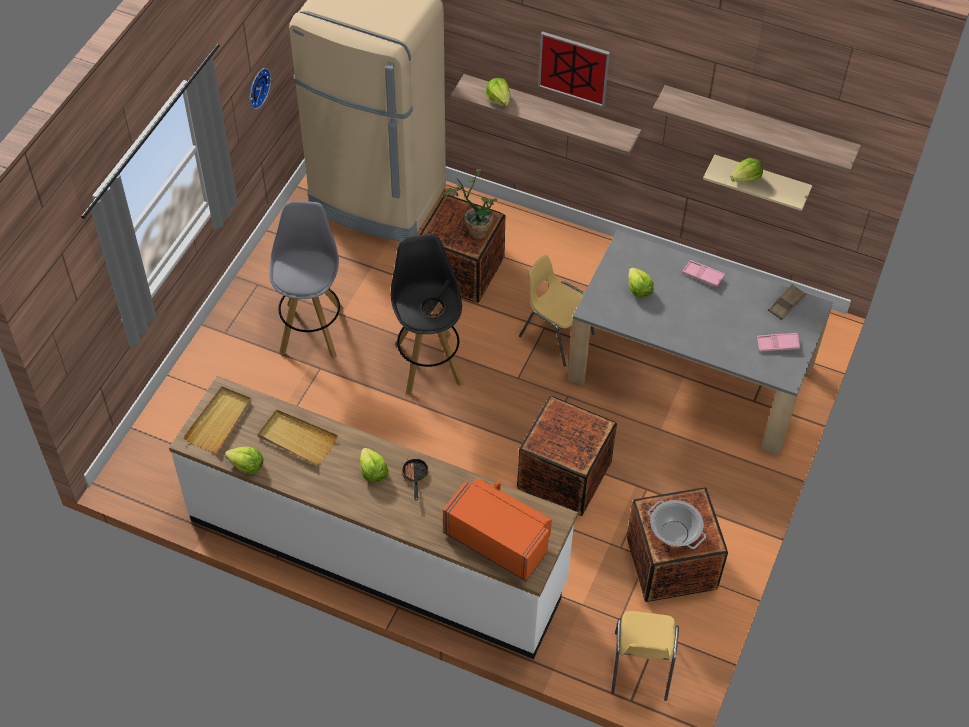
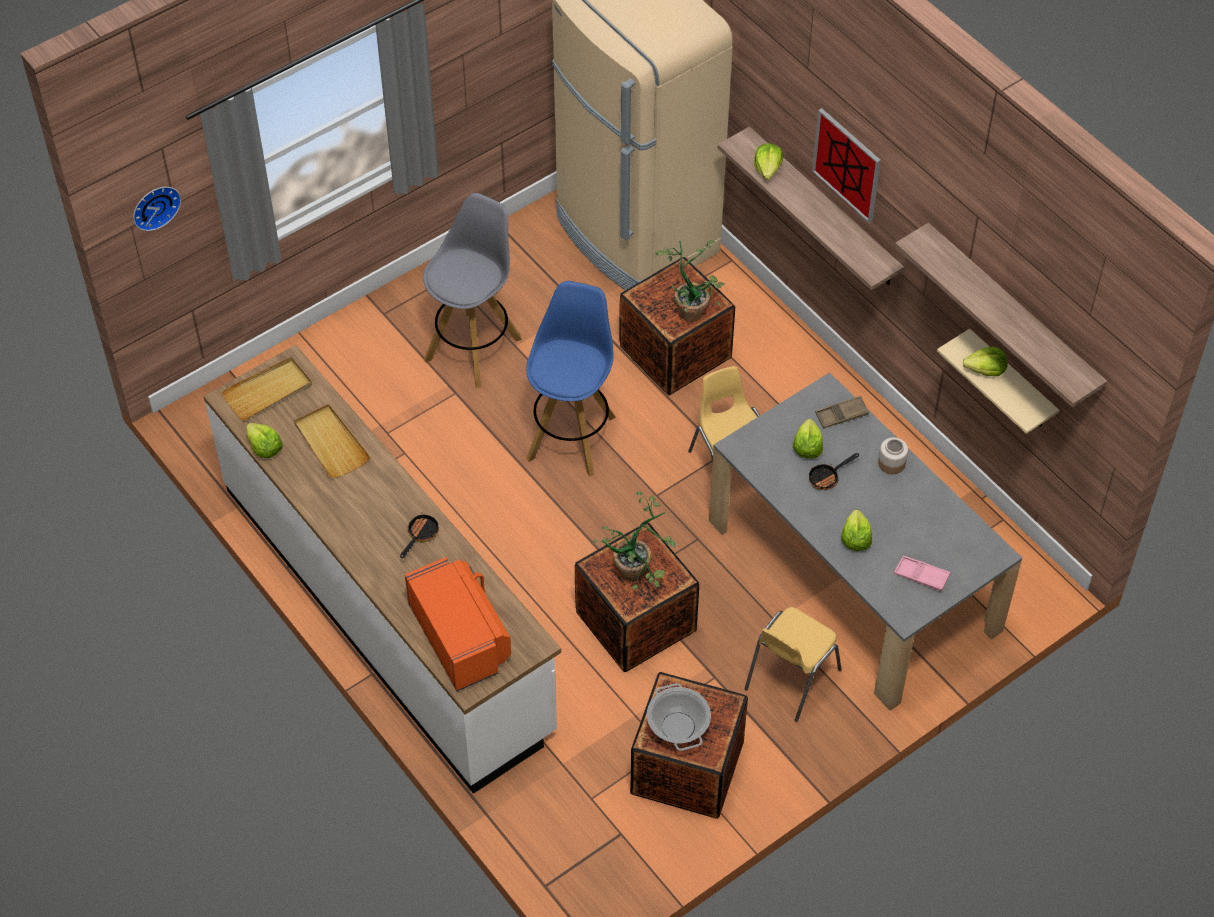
camera: 30 degrees right, 0 degrees up
(257, 87) = (507, 55): wall clock -> wall clock (154, 206)
(373, 472) = (382, 510): lettuce -> lettuce (855, 538)
(428, 362) = (572, 436): black stool -> blue stool
(435, 306) = (574, 371): frying pan -> frying pan (827, 477)
(569, 433) = (639, 571): none -> potted plant
(640, 667) = (579, 857): yellow chair -> yellow chair (790, 679)
(703, 275) = (891, 463): pink tray -> jar
(786, 304) = (964, 536): brown tray -> brown tray (841, 415)

